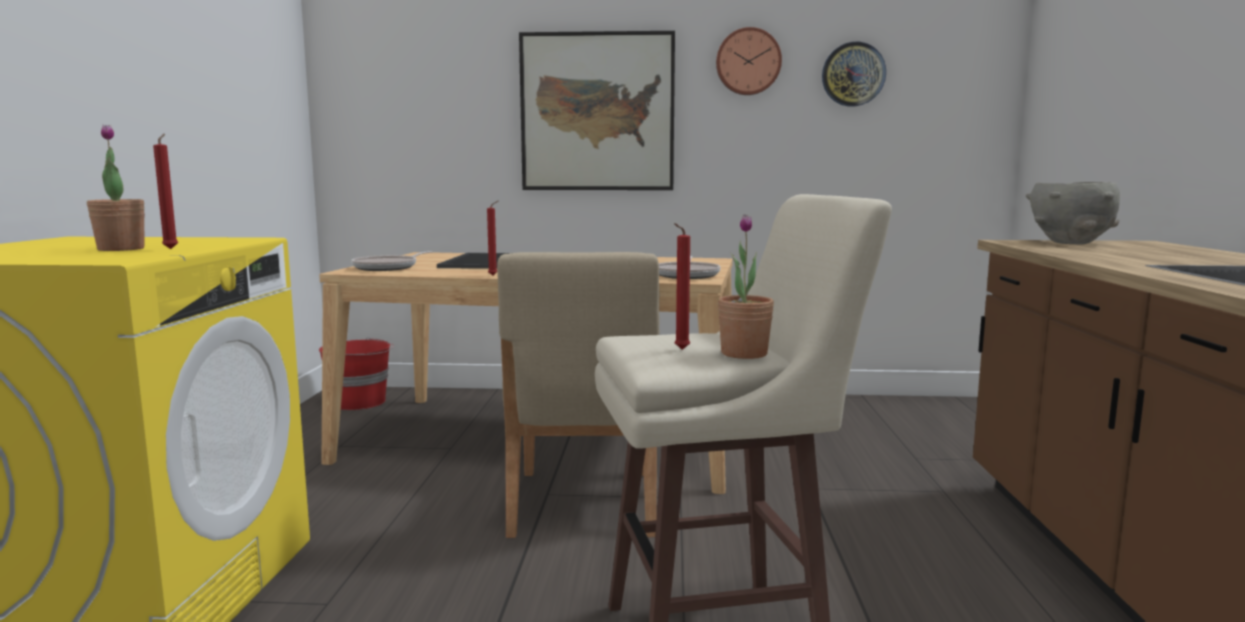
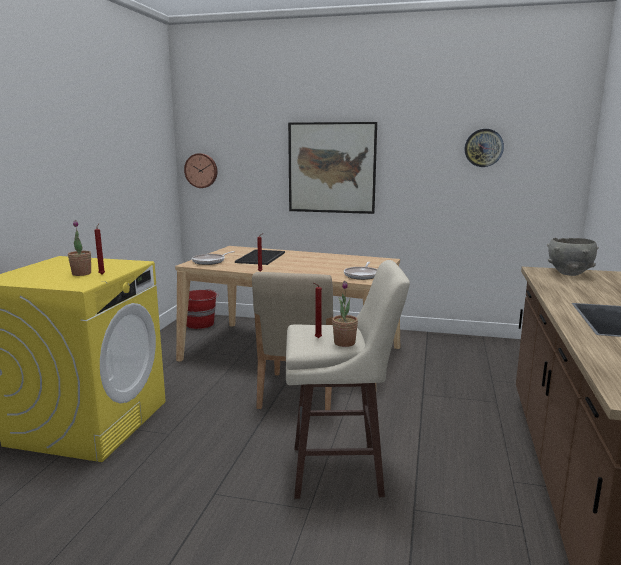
camera: 10 degrees right, 5 degrees up
(748, 62) = (420, 140): wall clock -> wall clock (201, 170)

